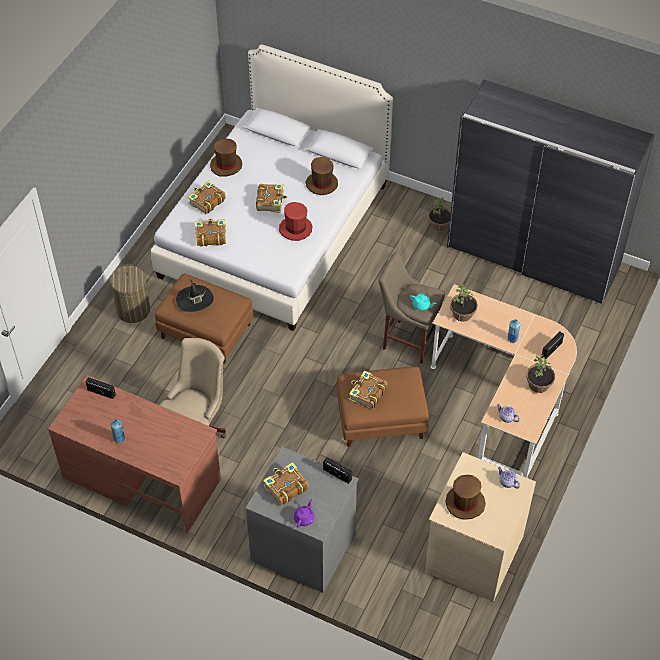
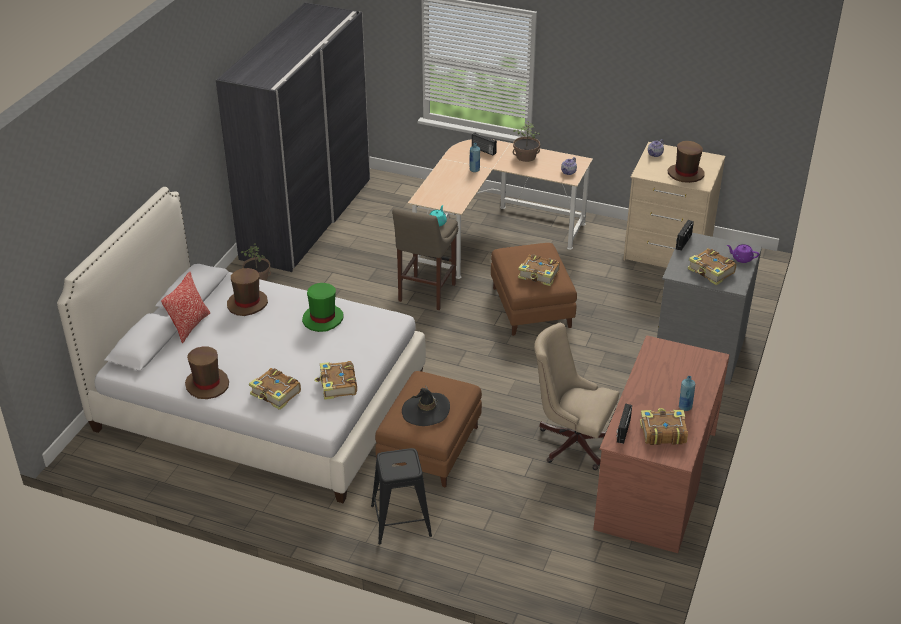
camera: 95 degrees left, 15 degrees down
(133, 310) = (400, 521): laundry basket -> black stool
(270, 201) = (276, 341): book -> book (662, 432)
(295, 229) = (323, 319): red hat -> green hat
(297, 152) = (189, 326): none -> pillow
(462, 314) = (447, 196): potted plant -> none

